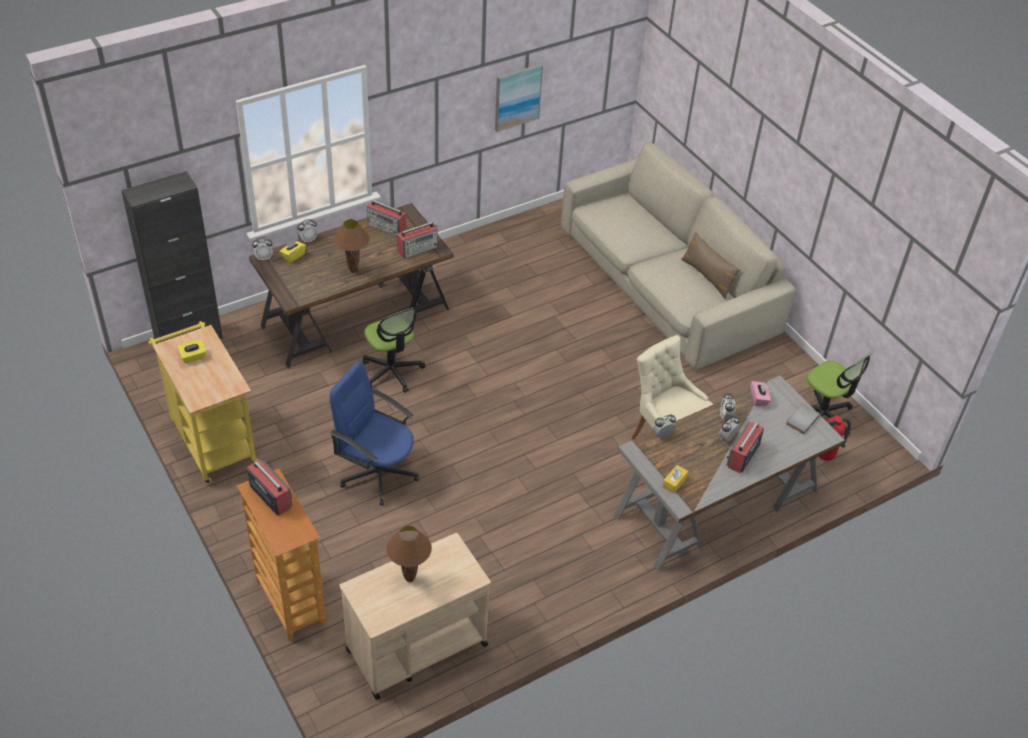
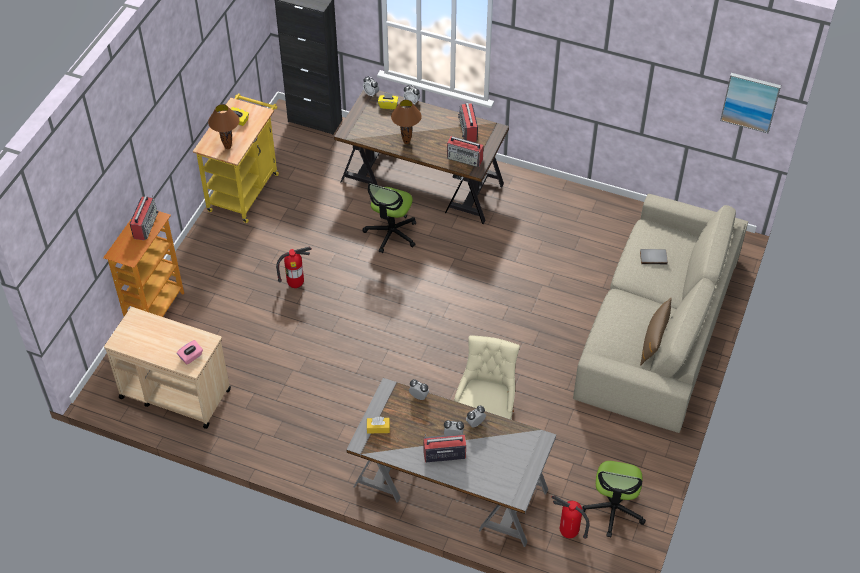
camera: 55 degrees right, 5 degrees up
(377, 473) = (296, 284): blue office chair -> fire extinguisher
(409, 579) = (163, 337): brown table lamp -> brown table lamp (227, 147)
(517, 96) = (637, 96): picture -> picture (750, 102)
(758, 398) = (515, 434): pink tissue box -> pink tissue box (191, 357)
(801, 419) = (519, 471): grey book -> grey book (653, 257)

